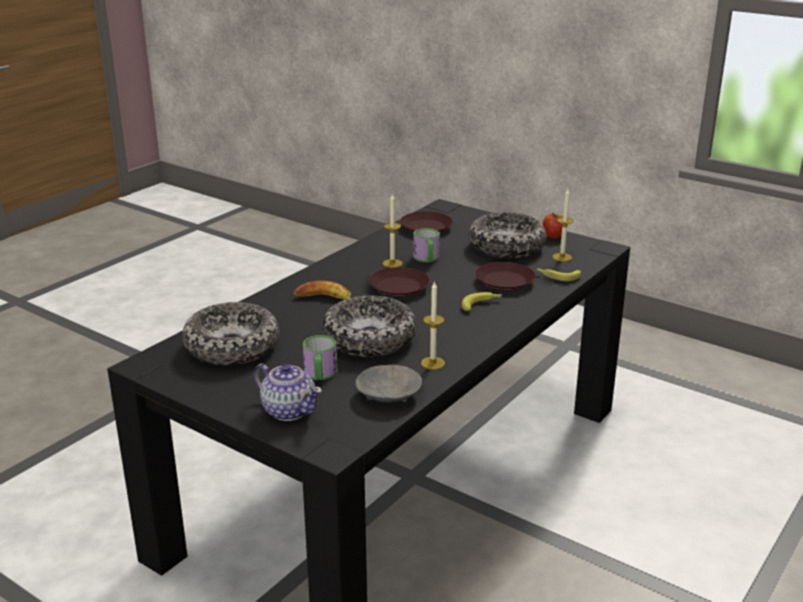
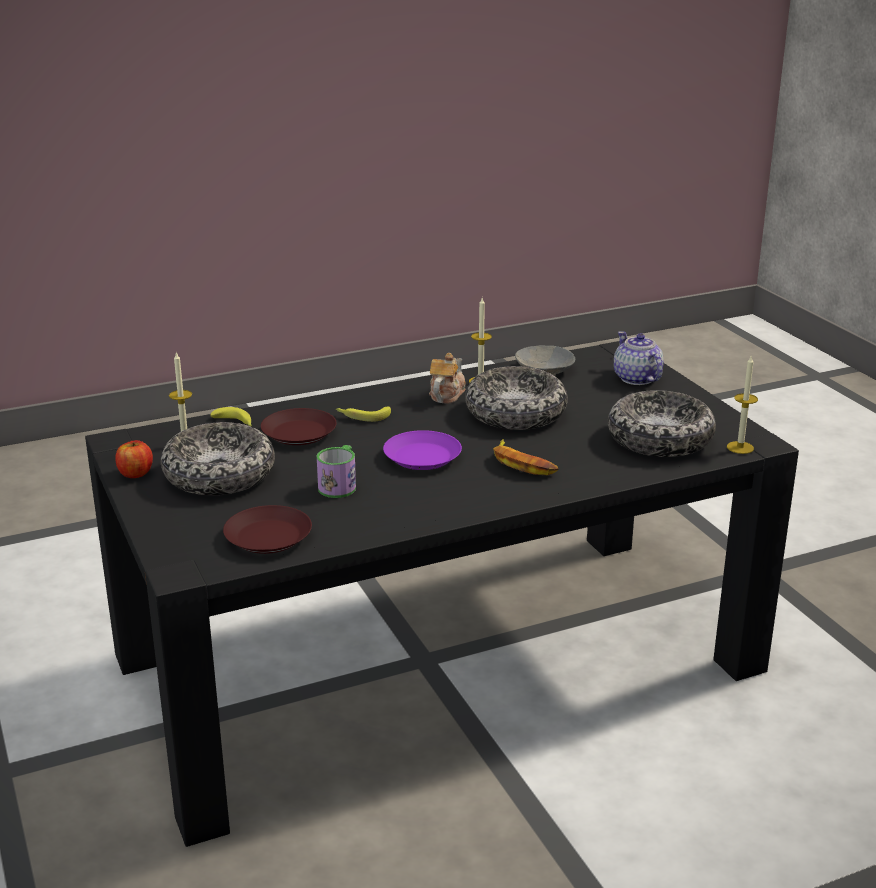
camera: 150 degrees left, 0 degrees up
(320, 374) = (590, 396): mug -> none
(392, 263) = (390, 490): candle -> candle (740, 447)
(399, 287) = (422, 456): brown plate -> purple plate
(445, 341) = (446, 395): none -> teapot

